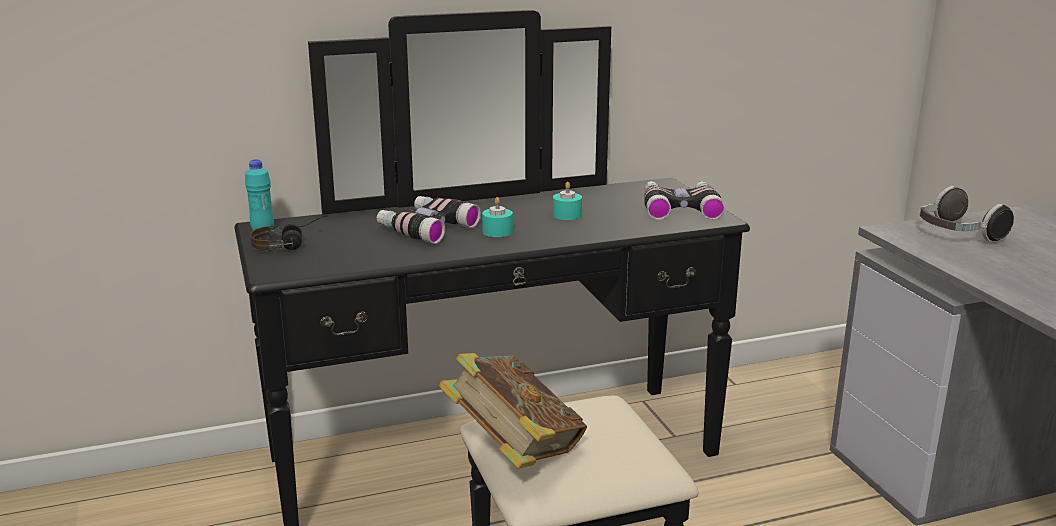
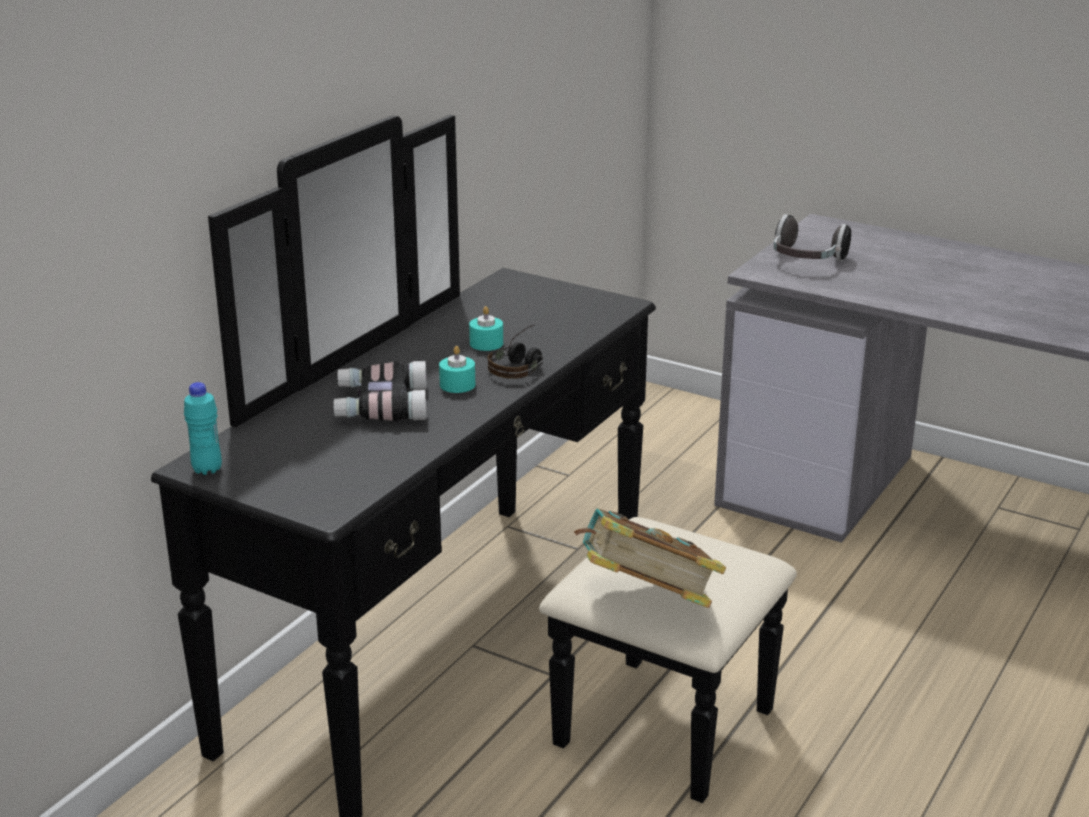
camera: 40 degrees left, 5 degrees up
(291, 244) = (277, 474): headphones -> headphones (521, 365)
(680, 208) = (572, 303): binoculars -> none

